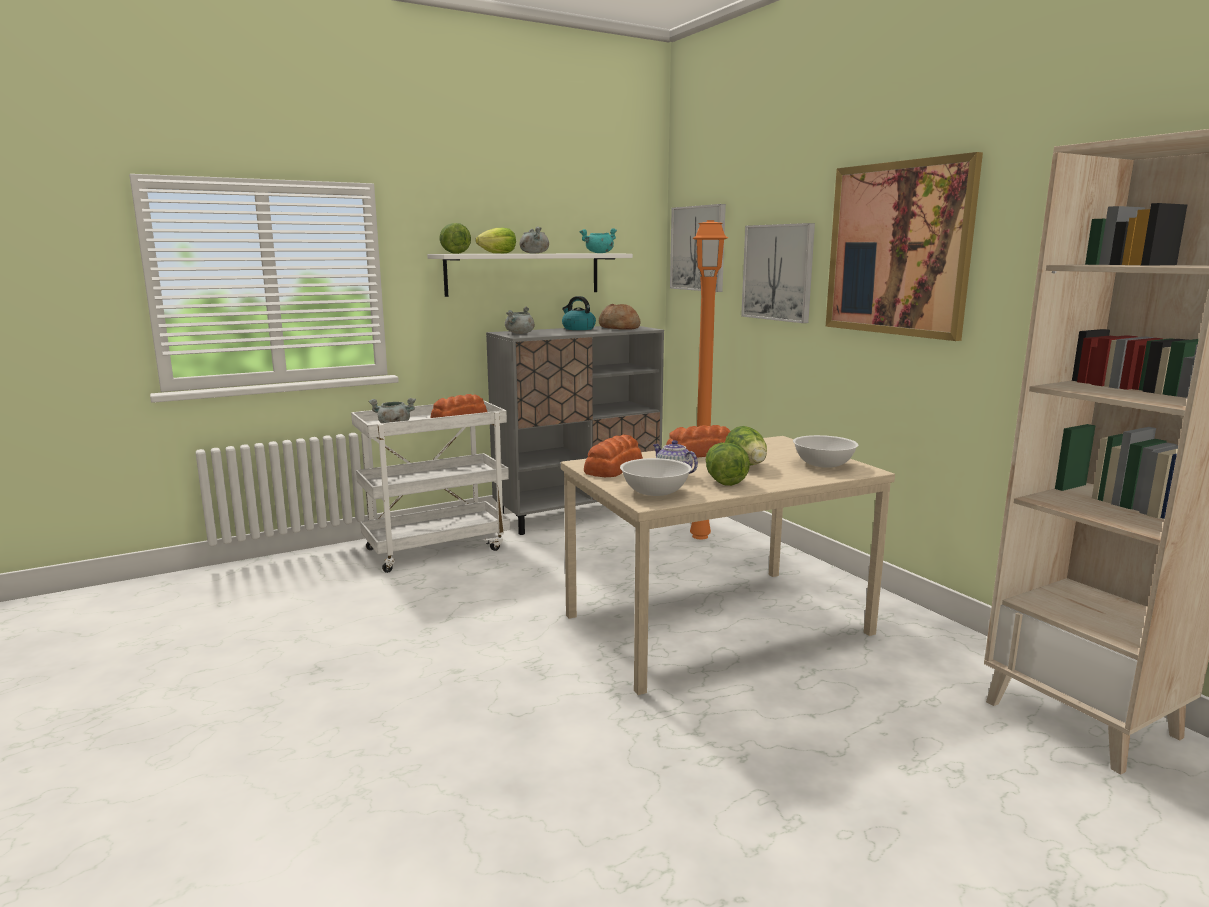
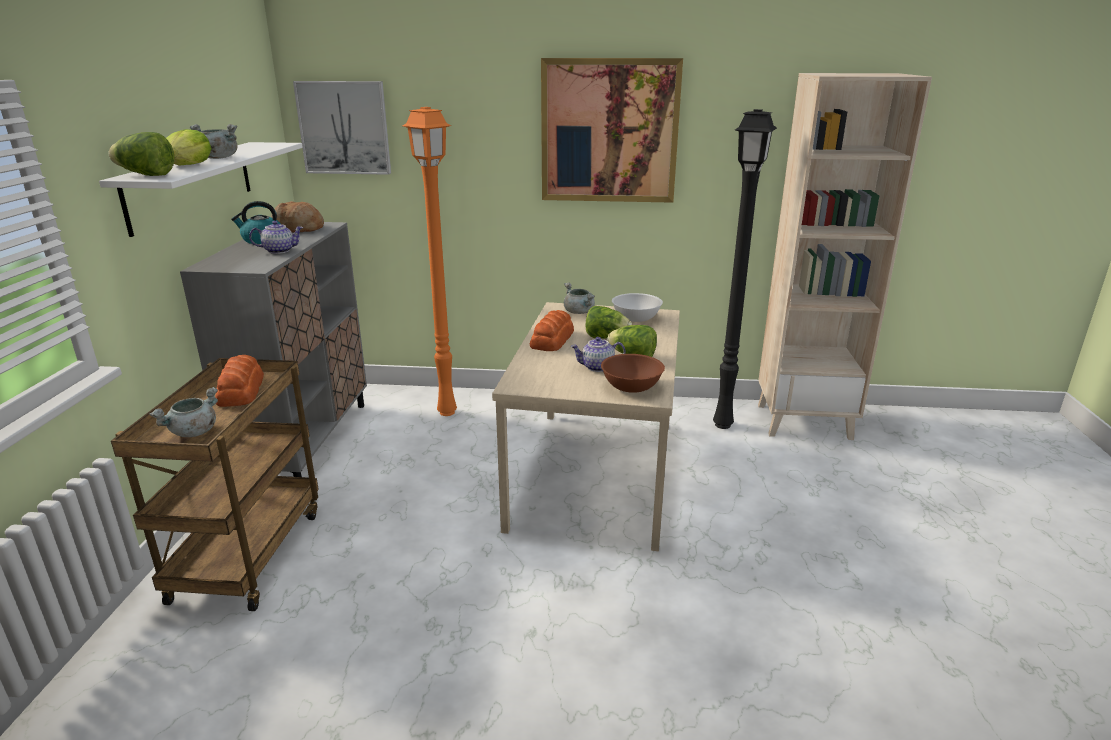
camera: 55 degrees left, 10 degrees up
(437, 548) = (248, 553): white cart -> brown cart
(520, 333) = (235, 263): grey cooking pot -> grey cooking pot (579, 312)
(563, 333) = (279, 251): none -> teapot
(599, 253) = (259, 145): turquoise cooking pot -> none
(613, 468) = (545, 380): bread -> none
(655, 492) = (632, 387): white bowl -> brown bowl
(778, 272) = (471, 152): picture -> none
(947, 663) = (721, 424): none -> black floor lamp

